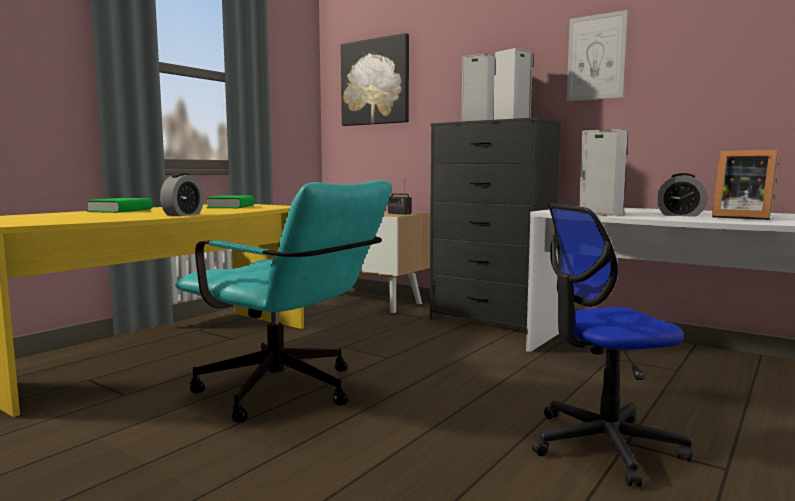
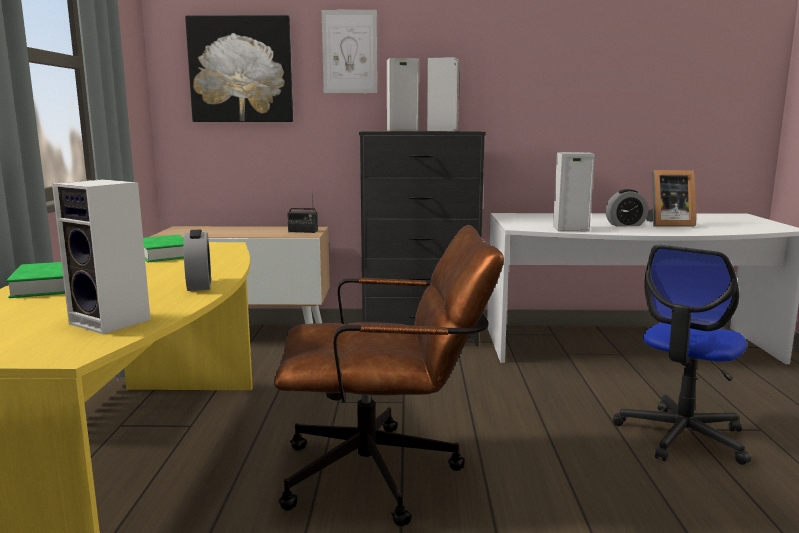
camera: 35 degrees left, 5 degrees up
(81, 219) = (113, 322): none -> speaker
(289, 393) = (386, 474): turquoise office chair -> brown office chair
(596, 57) = (510, 69): picture -> picture (349, 52)

